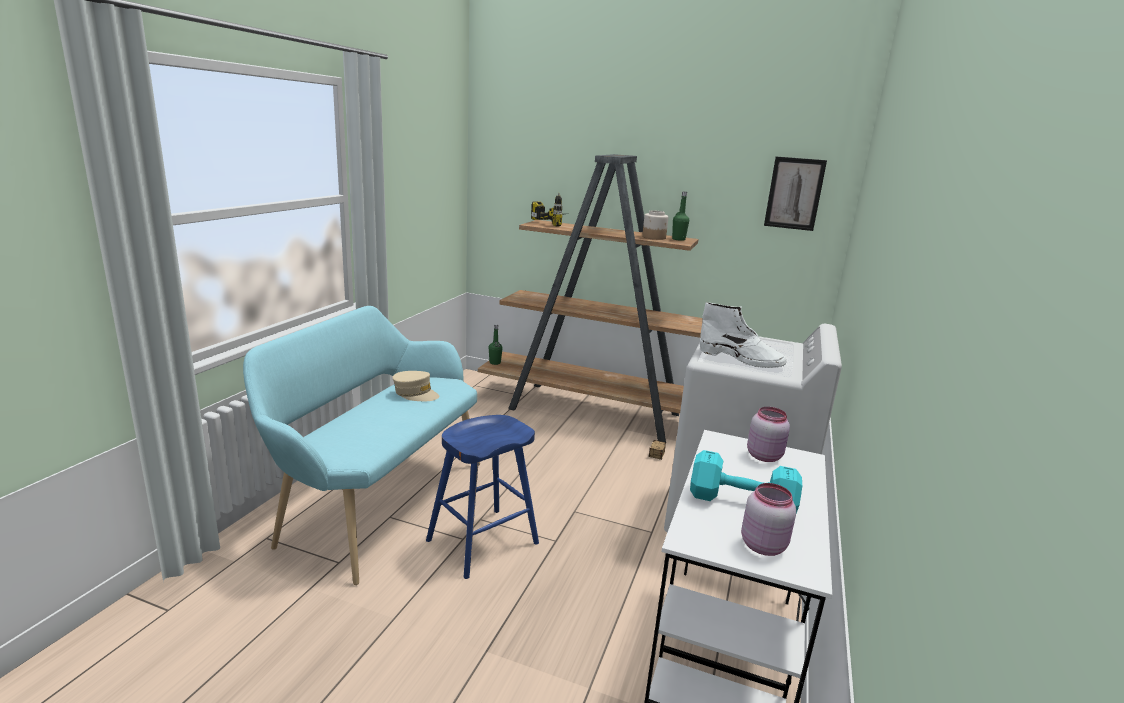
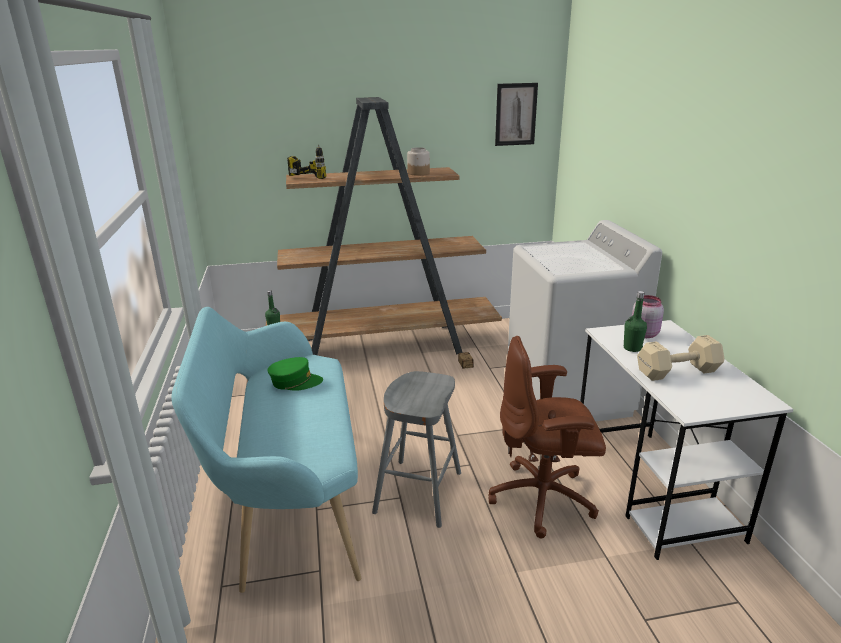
camera: 30 degrees left, 5 degrees up
(415, 393) = (295, 382): beige cap -> green cap
(482, 542) = (418, 492): blue stool -> grey stool
(590, 604) = (544, 499): none -> brown office chair
(678, 239) = (438, 171): green bottle -> green bottle (632, 348)
(739, 501) = (675, 371): turquoise dumbbell -> beige dumbbell
(741, 359) = (576, 264): white boot -> none
(763, 545) = (726, 395): pink jar -> none

